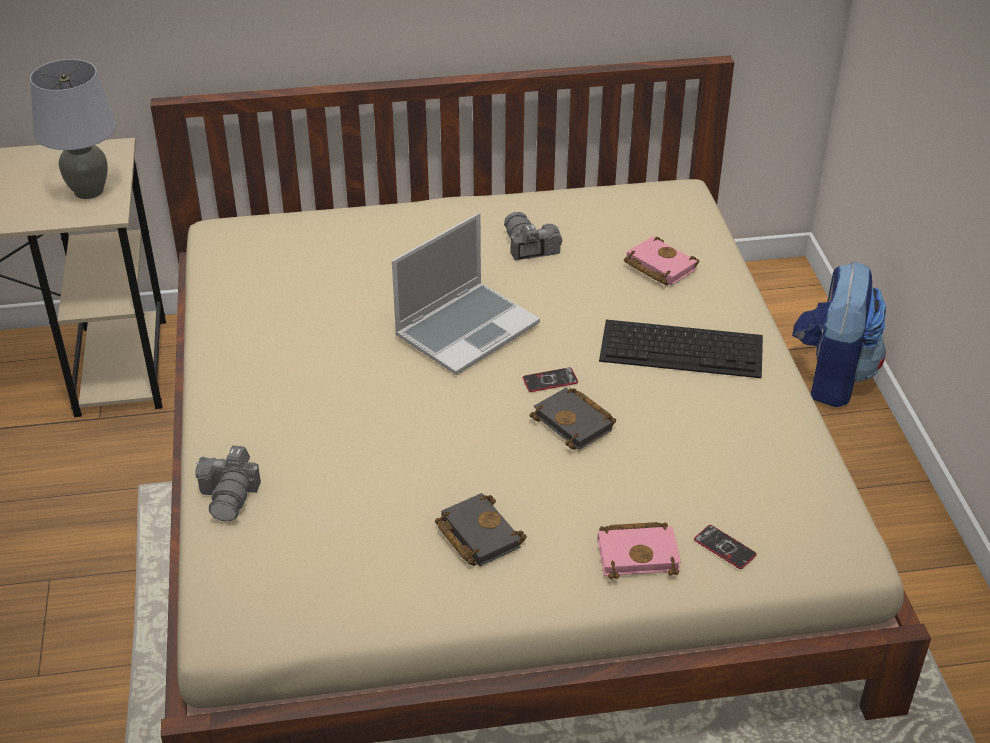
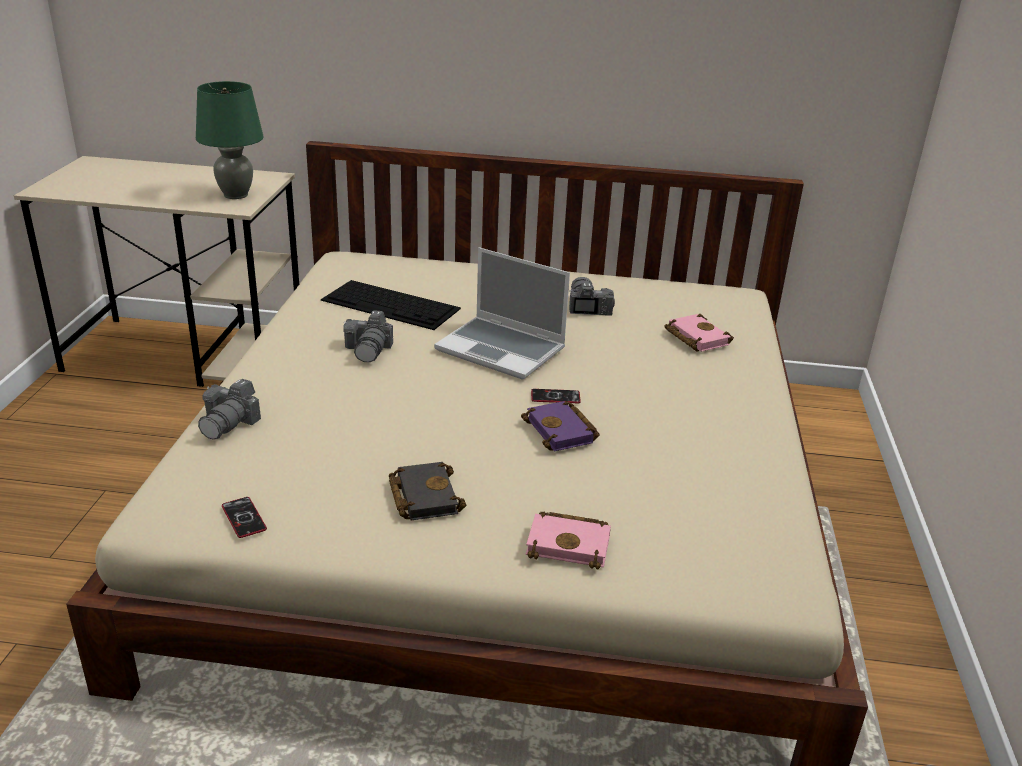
camera: 15 degrees right, 10 degrees down
(89, 191) = (236, 195): grey table lamp -> green table lamp
(324, 362) = (369, 349): none -> camera
(467, 329) = (502, 349): laptop -> laptop turned 60 degrees clockwise
(576, 423) = (562, 432): black book -> purple book
(683, 348) = (691, 397): keyboard -> keyboard (392, 304)
(724, 547) = (659, 558): phone -> phone (244, 518)
(831, 377) = (852, 482): backpack -> none

